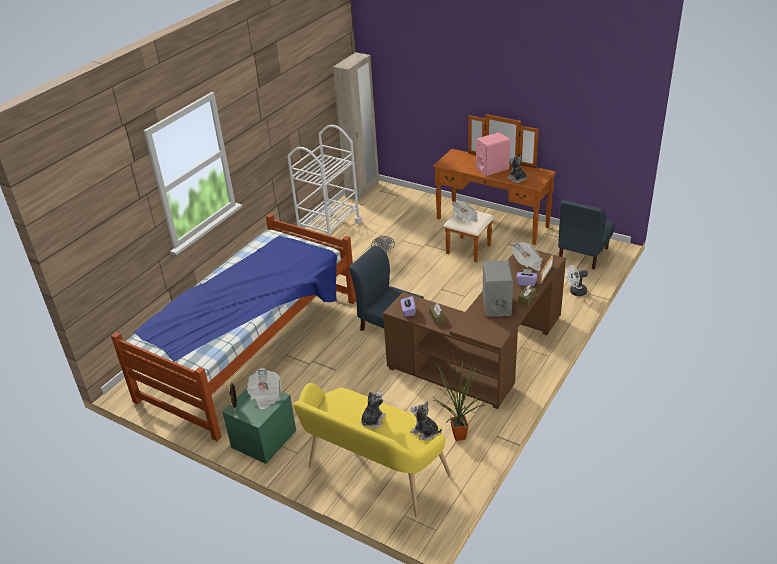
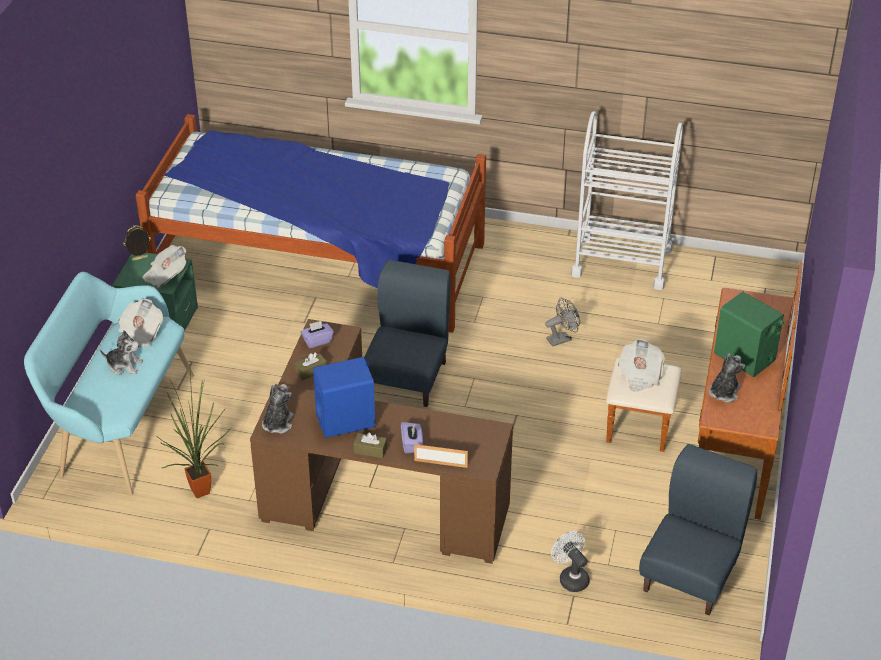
camera: 70 degrees right, 5 degrees up
(362, 190) = (756, 269): beige wardrobe -> none
(373, 474) = (120, 425): yellow bench -> turquoise bench
(425, 432) = (111, 413): plush toy -> plush toy (277, 423)
(492, 169) = (744, 357): pink speaker -> green speaker
(496, 305) = (346, 420): grey speaker -> blue speaker
(527, 263) = (464, 438): newspaper -> newspaper (140, 335)
(582, 254) = (691, 575): blue chair -> blue chair turned 105 degrees clockwise

